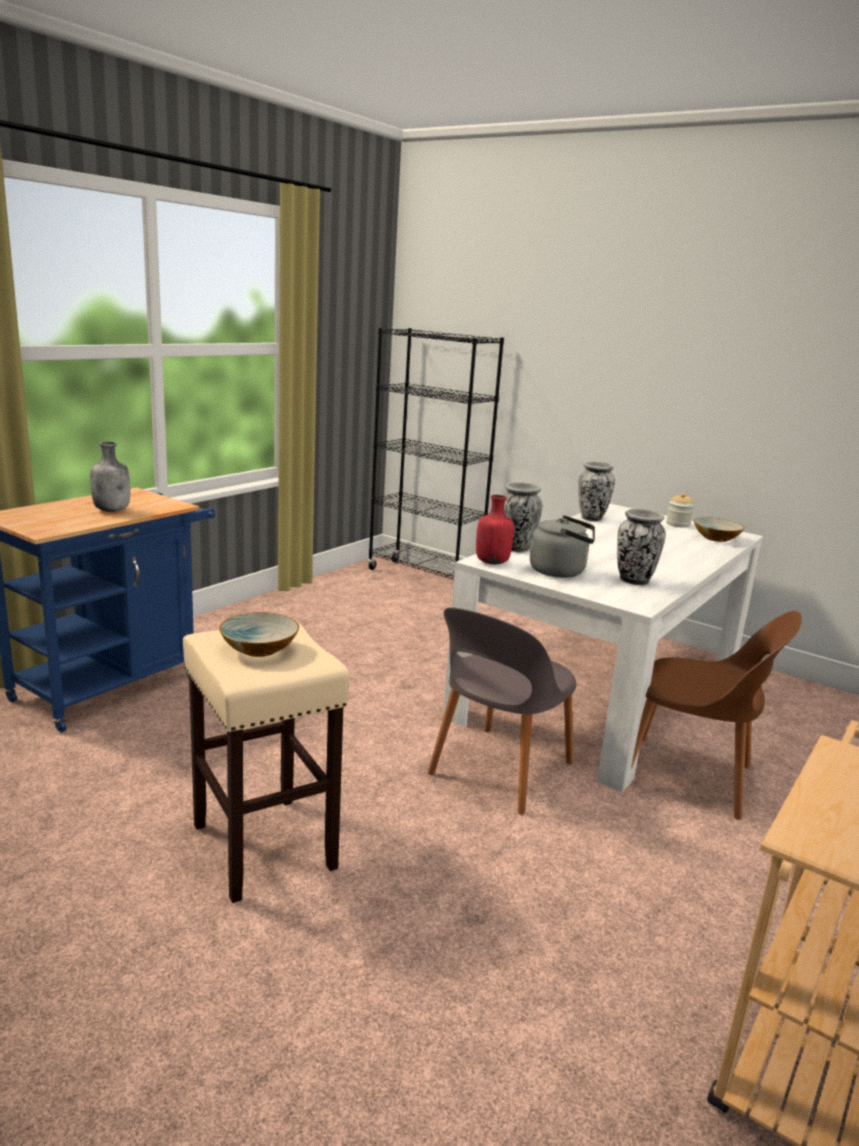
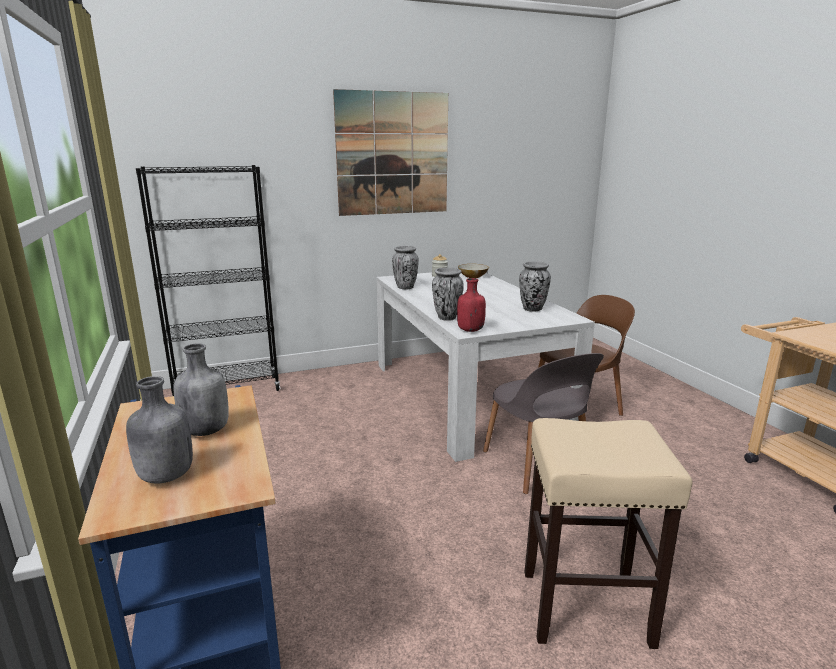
camera: 55 degrees left, 0 degrees up
(45, 514) = (165, 476): none -> grey bottle
(259, 649) = (603, 444): bowl -> none
(561, 572) = (503, 319): grey kettle -> none
(671, 341) = (393, 154): none -> picture

